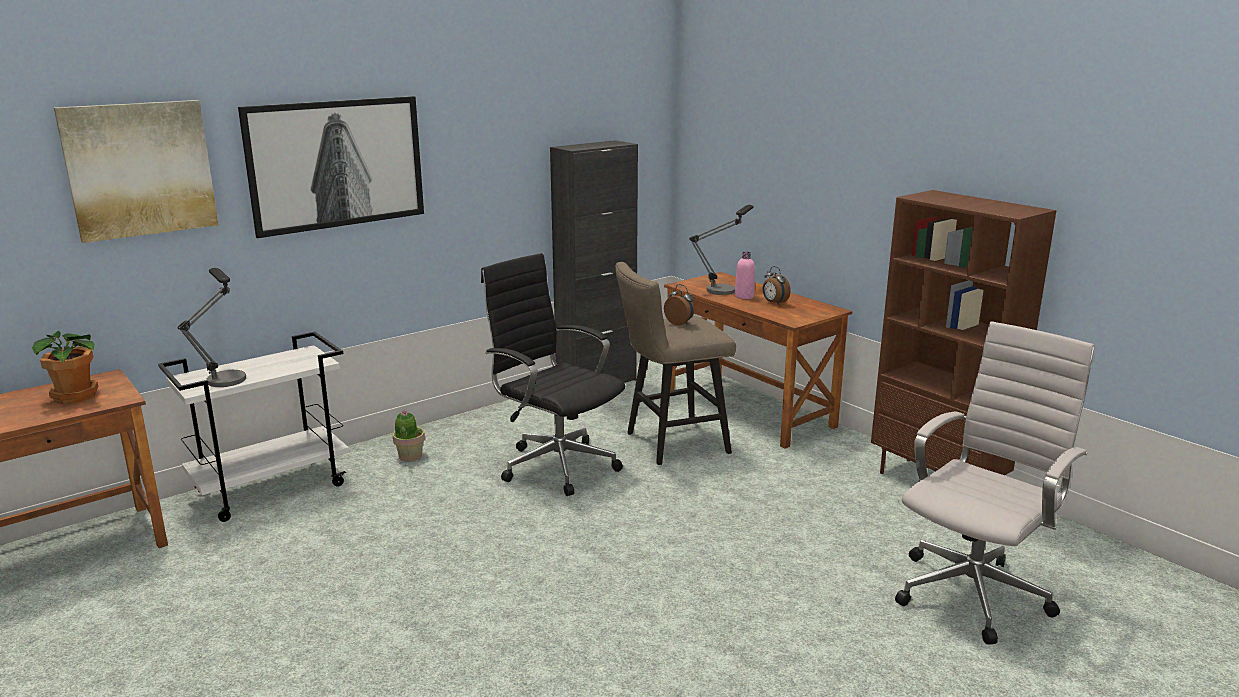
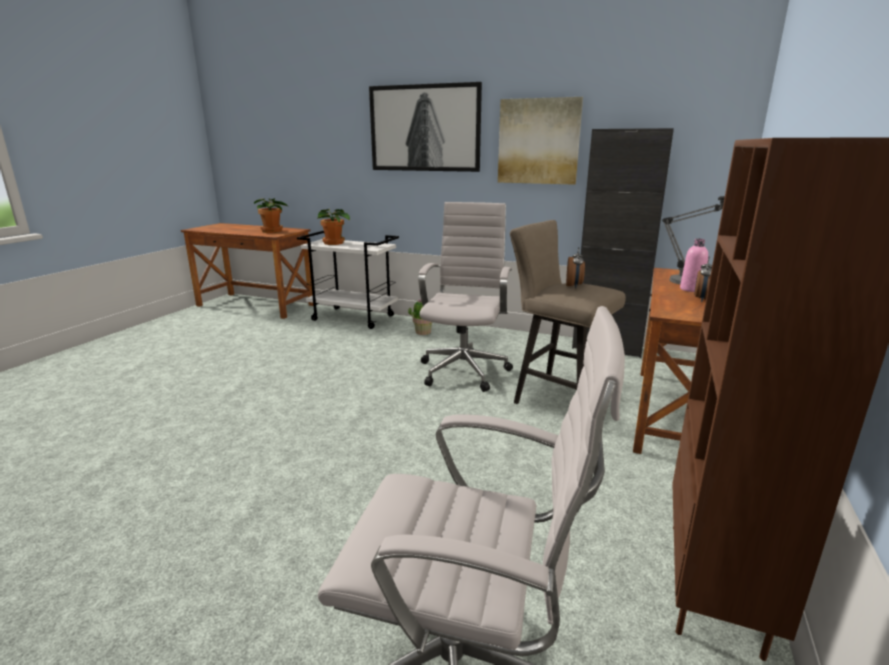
camera: 60 degrees right, 0 degrees up
(140, 169) = (325, 121): picture -> picture (538, 141)
(226, 376) = (334, 243): table lamp -> potted plant
(555, 465) = (464, 370): black office chair -> white office chair

